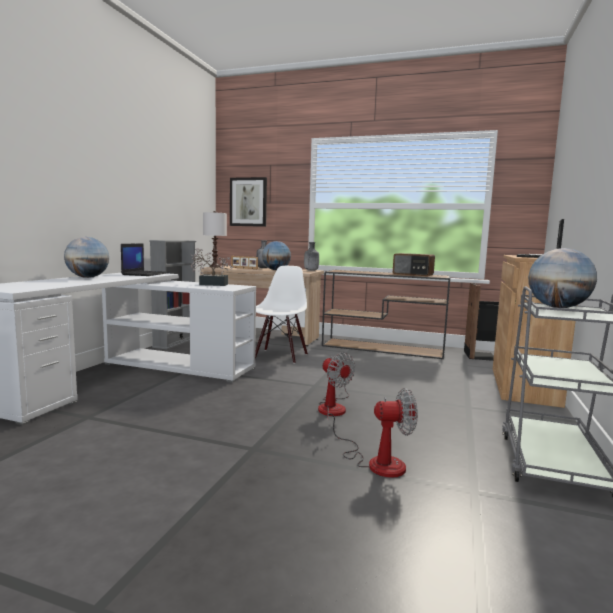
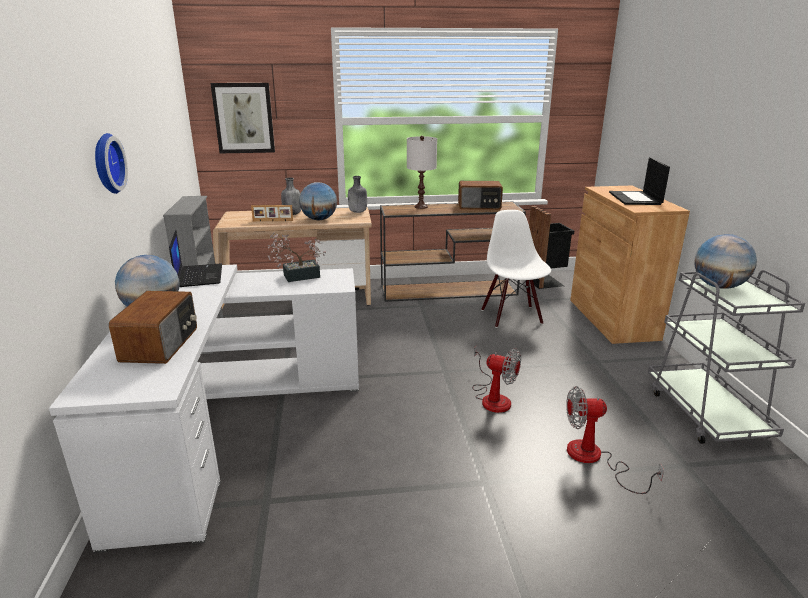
camera: 25 degrees left, 15 degrees up
(59, 283) = (161, 344): none -> radio
(93, 184) = (105, 163): none -> wall clock
(215, 267) = (228, 222): white table lamp -> white table lamp (421, 207)
(280, 356) = (360, 331): white chair -> white chair (512, 316)
(376, 462) = (594, 459): fan -> fan turned 150 degrees counterclockwise

